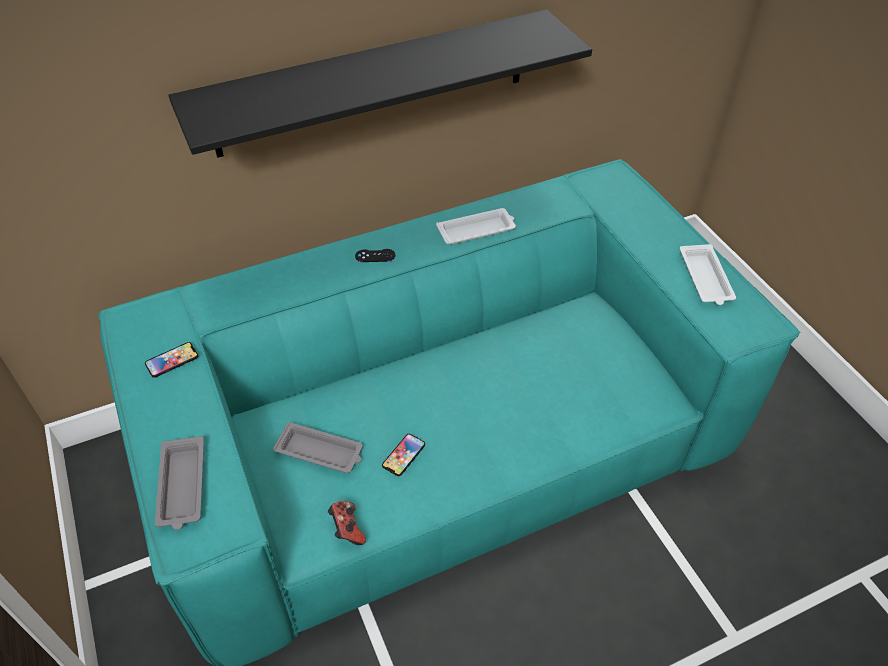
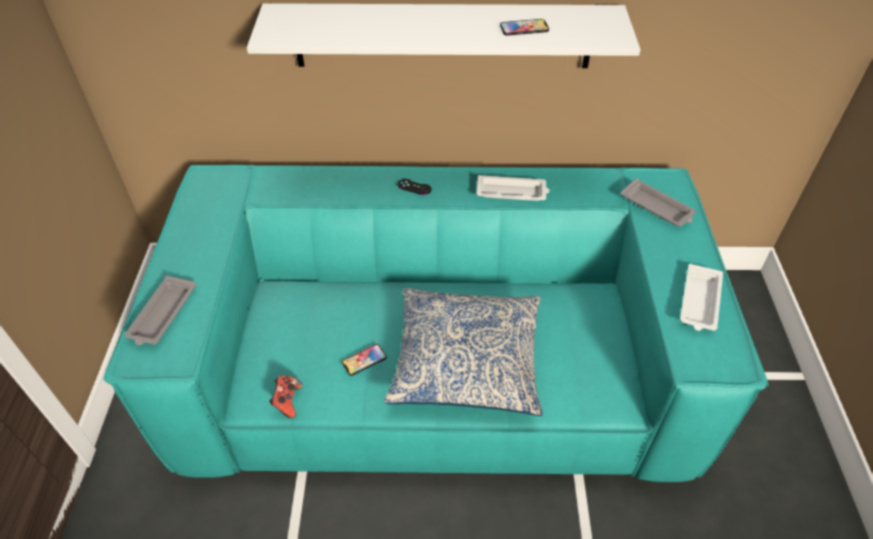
camera: 25 degrees right, 0 degrees up
(172, 360) = (214, 218): phone -> phone (524, 28)
(320, 452) = (303, 332): grey tray -> grey tray (657, 207)
(373, 83) = (443, 36): black shelf -> white shelf
(504, 416) = (466, 360): none -> pillow

